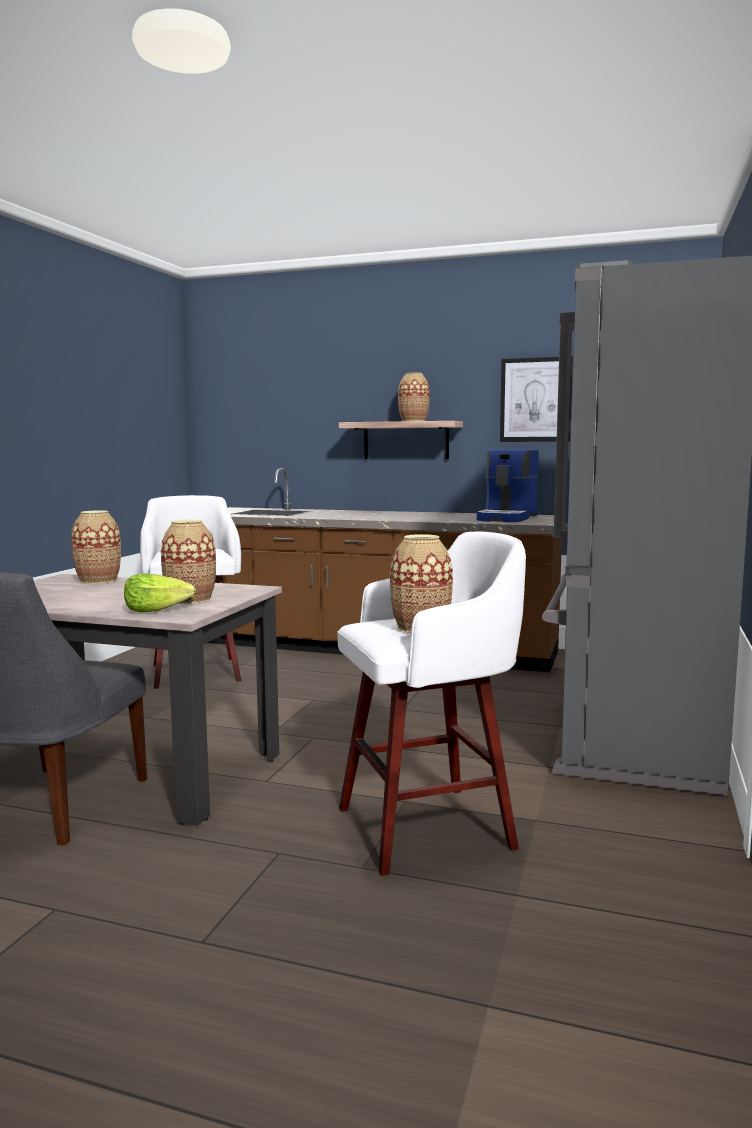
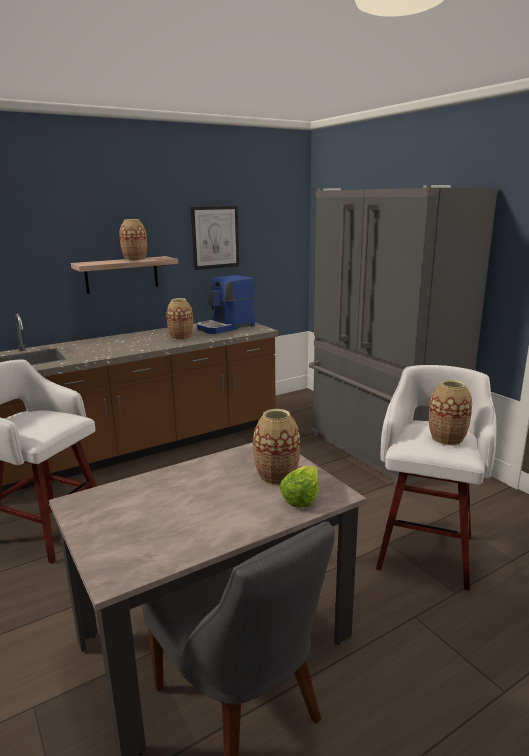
camera: 50 degrees left, 10 degrees up
(98, 580) = (124, 491): vase -> vase (181, 337)
(508, 518) = (226, 327): coffee machine -> coffee machine turned 75 degrees clockwise

